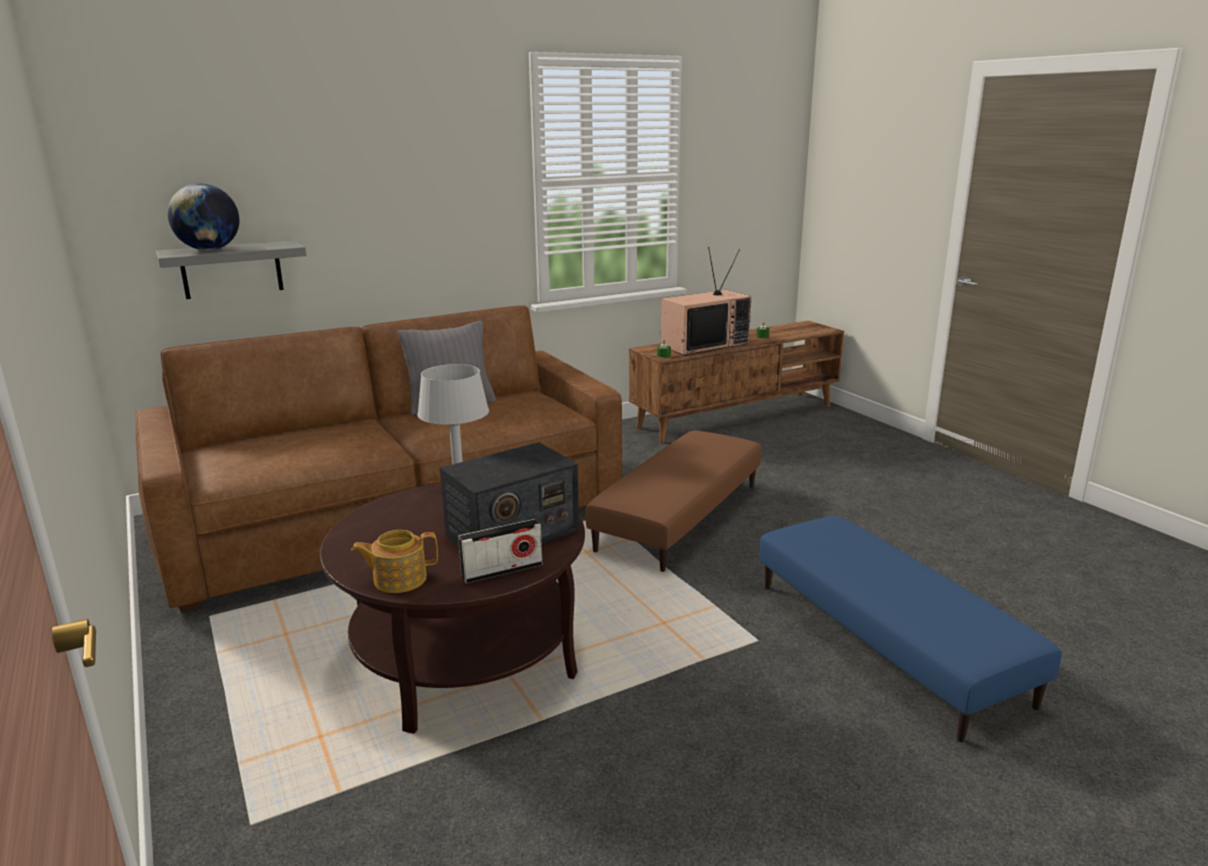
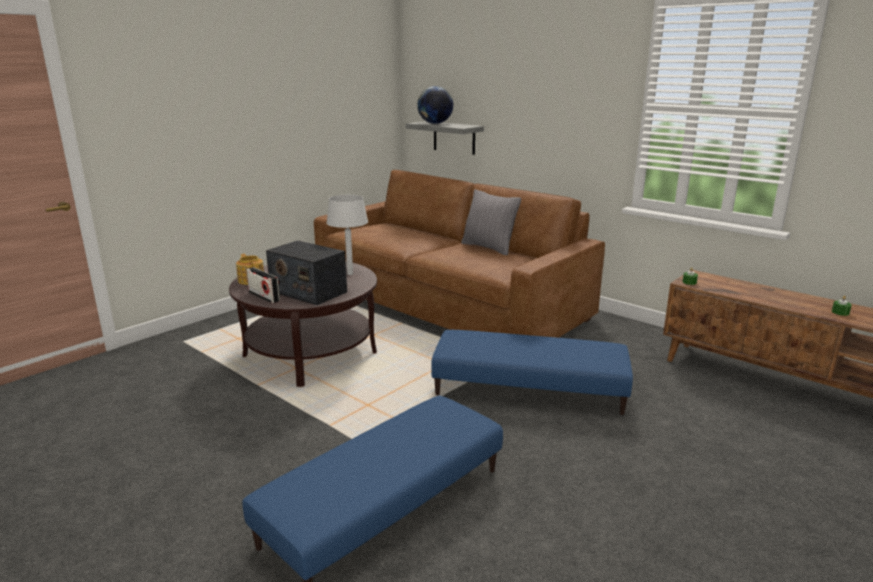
camera: 70 degrees right, 0 degrees up
(678, 516) = (529, 388): brown ottoman -> blue ottoman
(704, 344) = (756, 292): television -> none

